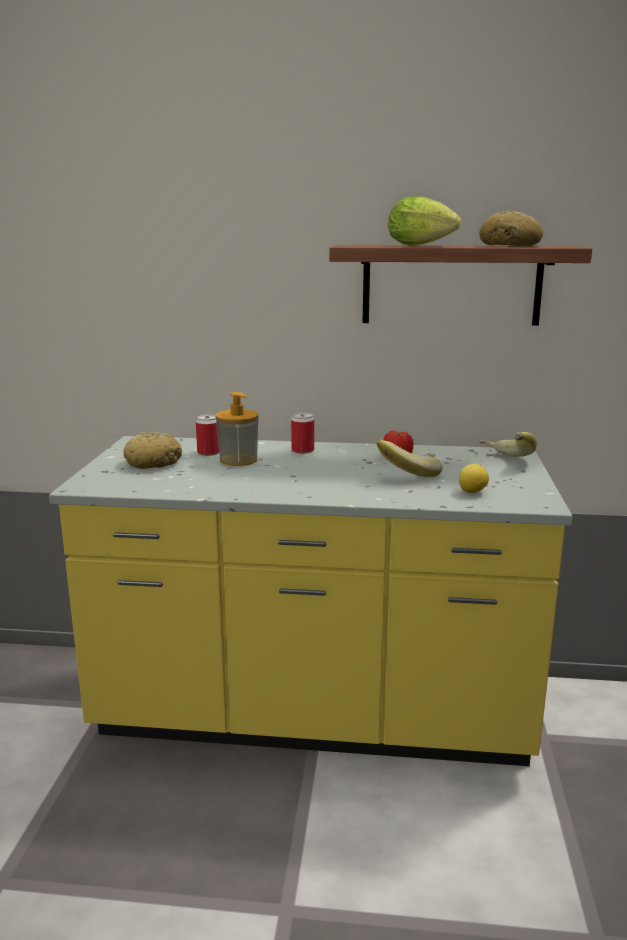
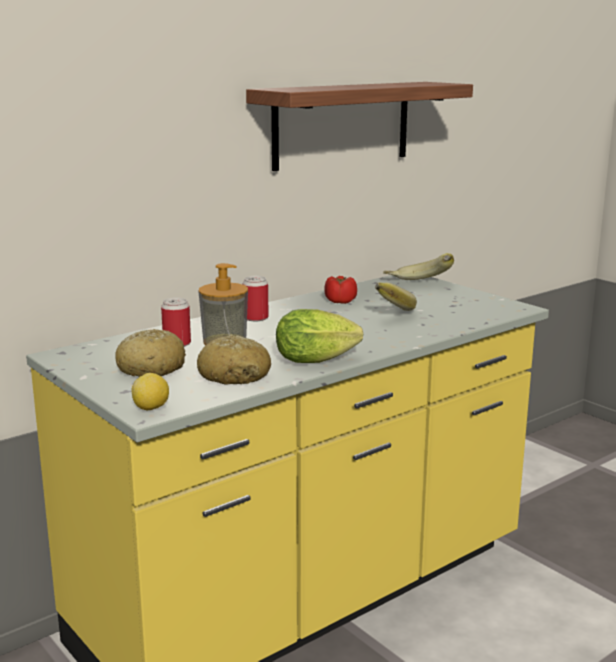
camera: 45 degrees left, 0 degrees up
(424, 245) = (346, 87): lettuce -> lettuce (320, 360)
(472, 492) = (462, 312): lemon -> lemon (151, 408)
(510, 245) = (401, 84): bread -> bread (235, 376)

